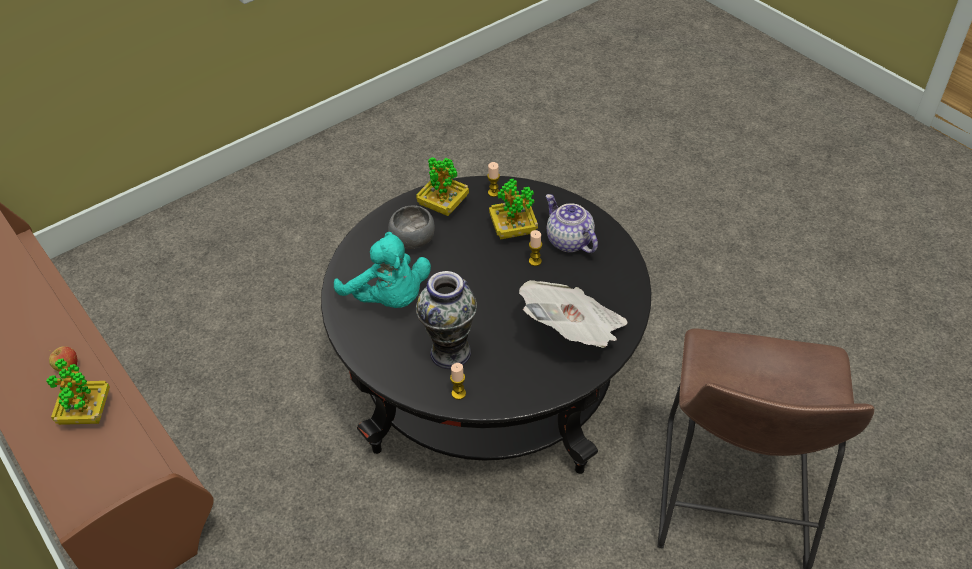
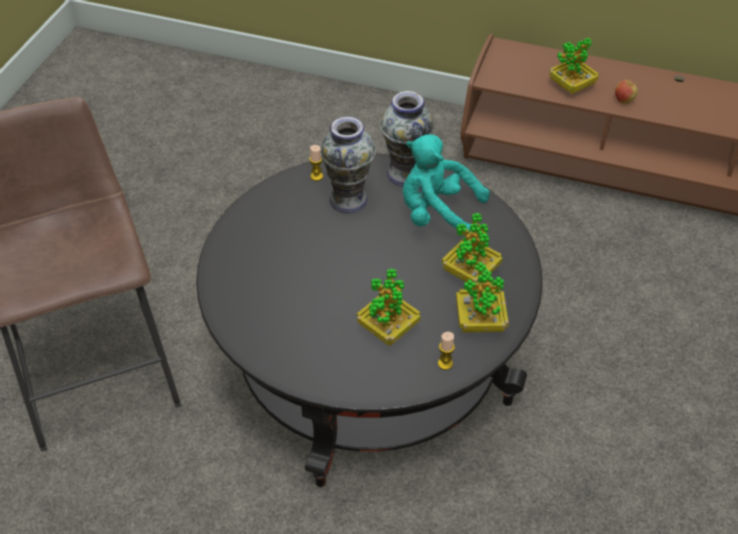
camera: 145 degrees right, 0 degrees up
(375, 353) = (406, 174): none -> vase
(414, 241) = (470, 273): grey bowl -> potted plant
(535, 261) = (341, 308): candle -> none
(568, 241) = (324, 345): teapot -> none
(573, 331) = (259, 260): newspaper -> none

